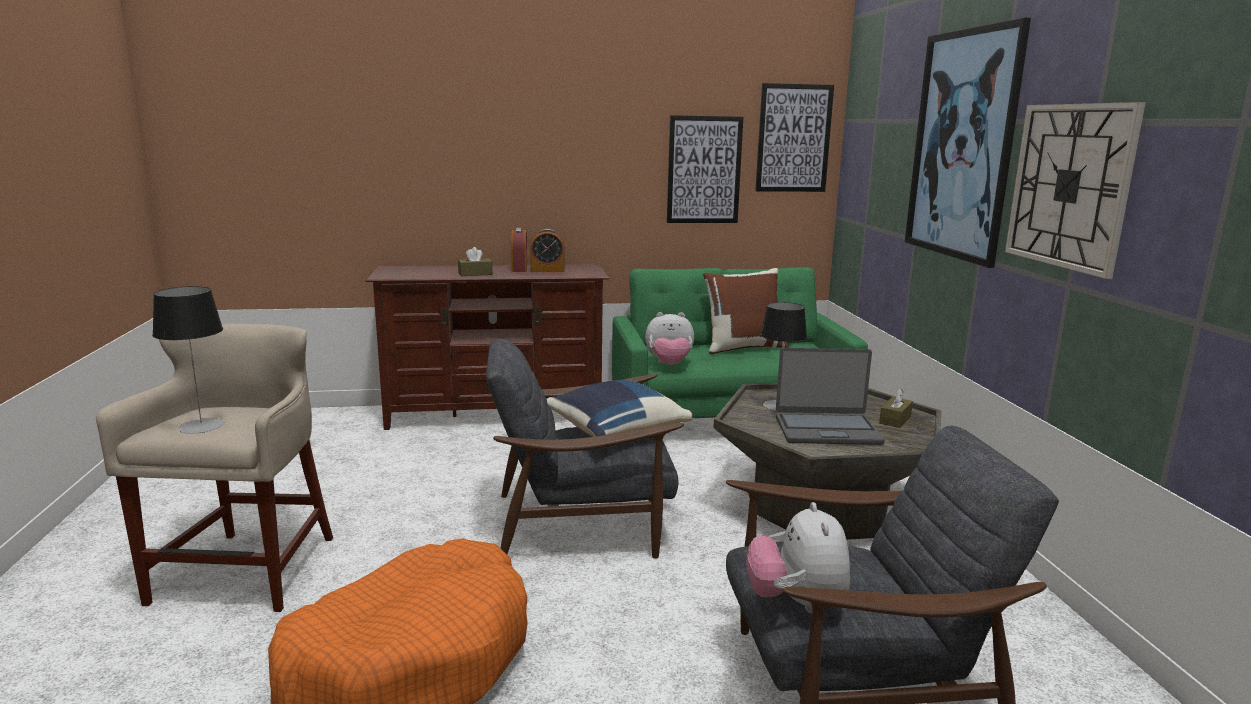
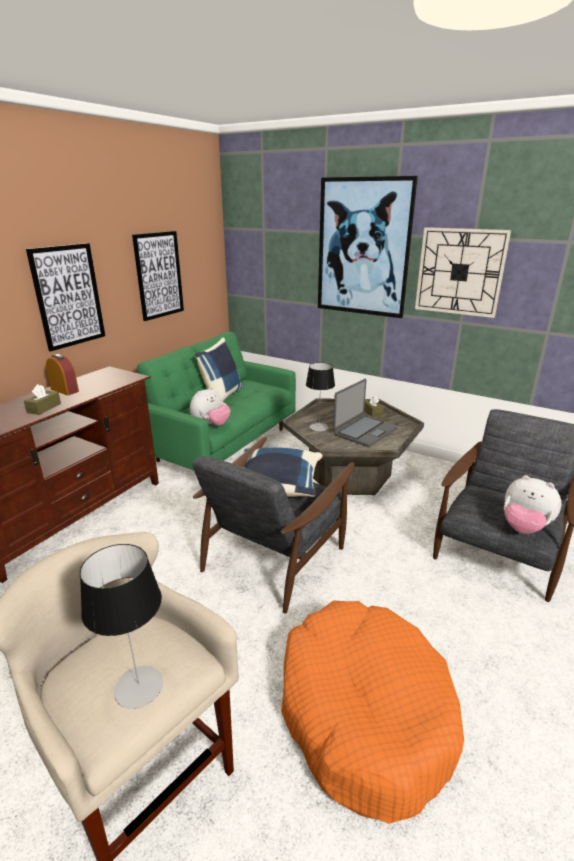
camera: 50 degrees left, 10 degrees up
(547, 270) = (91, 384): alarm clock -> none
(743, 347) = (221, 396): brown pillow -> blue pillow
(793, 138) = (202, 244): picture -> picture (68, 296)

